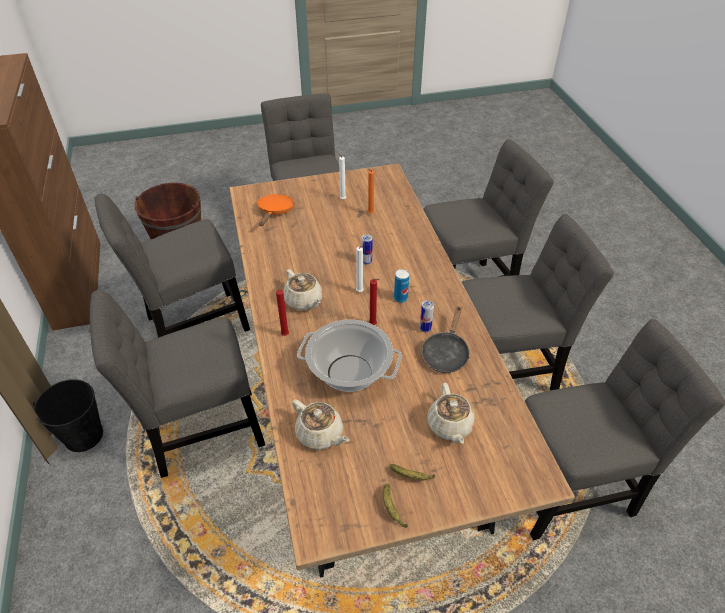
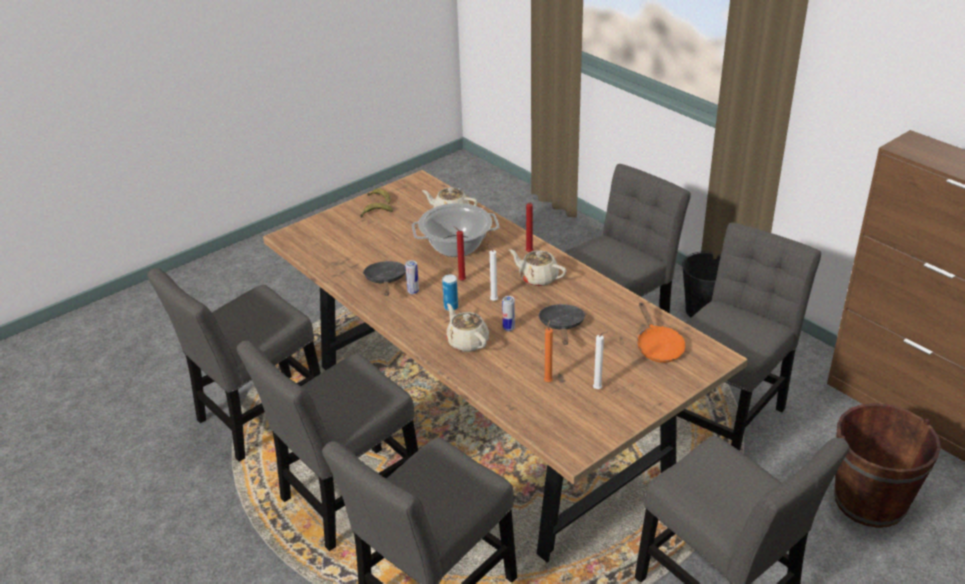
camera: 155 degrees right, 10 degrees down
(325, 249) = (562, 326): none -> black frying pan
(450, 426) = (361, 242): beige teapot -> beige teapot (467, 341)

